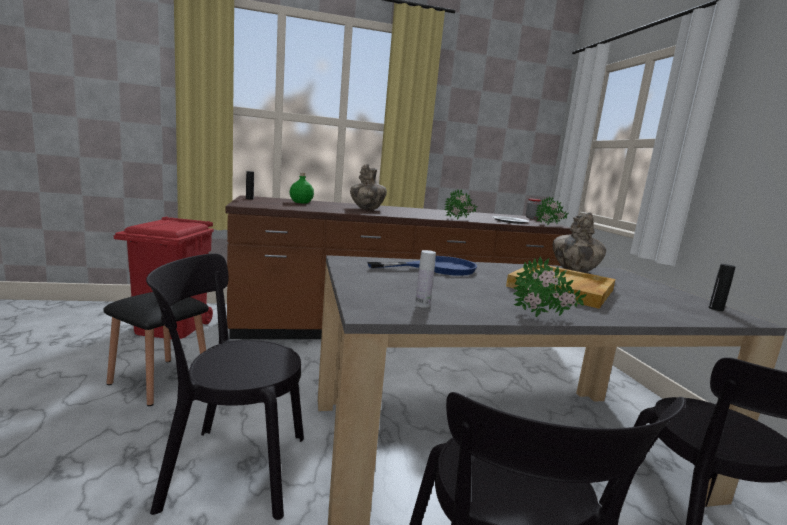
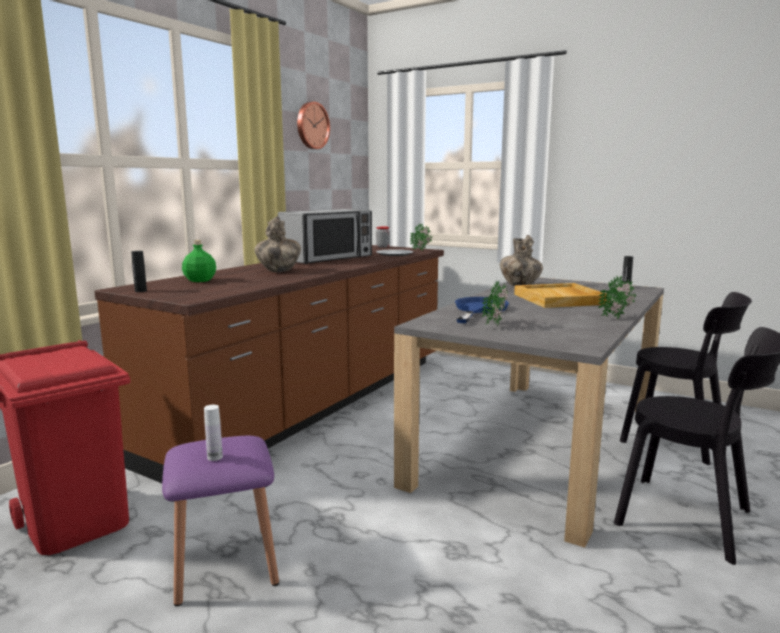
camera: 45 degrees left, 0 degrees up
(160, 381) = (225, 564): black stool -> purple stool
(229, 469) = (452, 564): black chair -> none
(422, 305) = (574, 333): white bottle -> white bottle (215, 457)
(441, 212) = (327, 258): none -> microwave
(460, 219) = (372, 262): potted plant -> potted plant (496, 324)
(484, 102) = (311, 125): none -> wall clock

